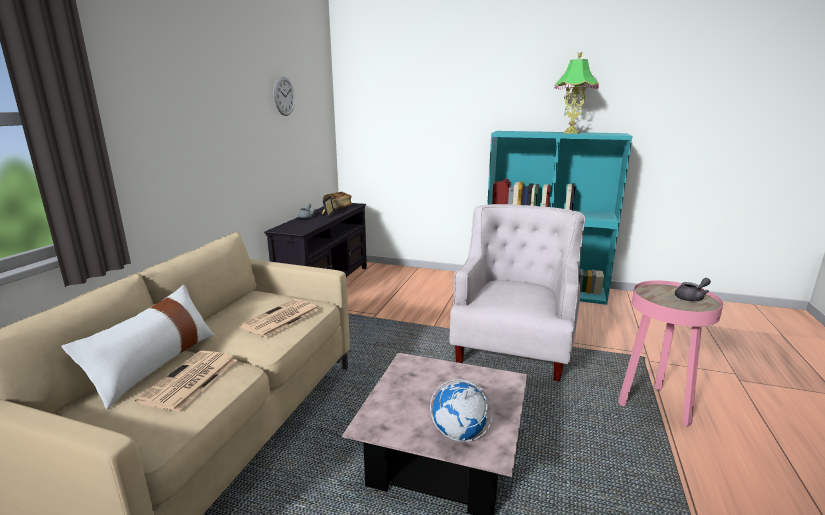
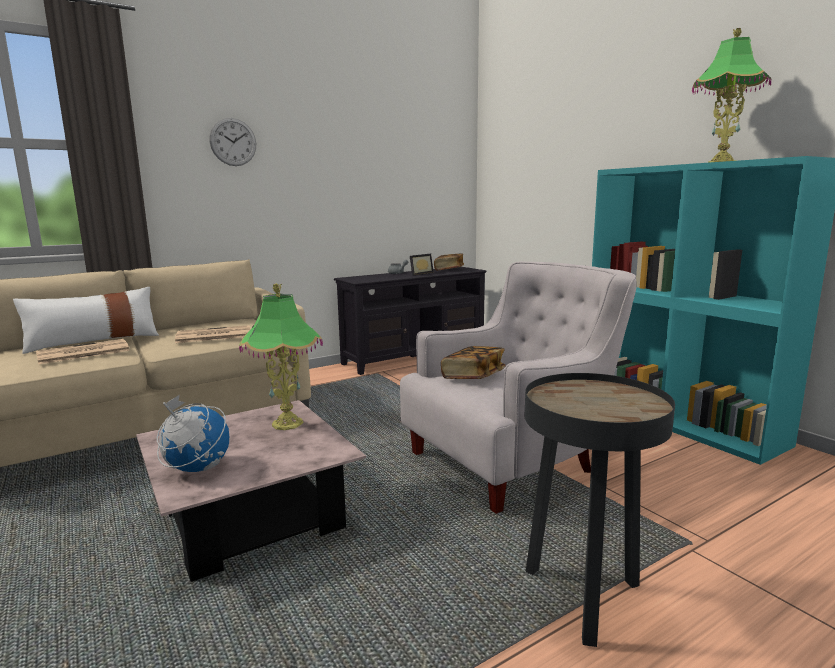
camera: 40 degrees right, 5 degrees down
(284, 96) = (385, 141): wall clock -> wall clock (233, 142)
(435, 374) = (287, 424): none -> table lamp
(502, 296) = (473, 376): none -> book
(654, 405) = (583, 598): pink side table -> black side table
(691, 298) = (626, 407): grey teapot -> none

